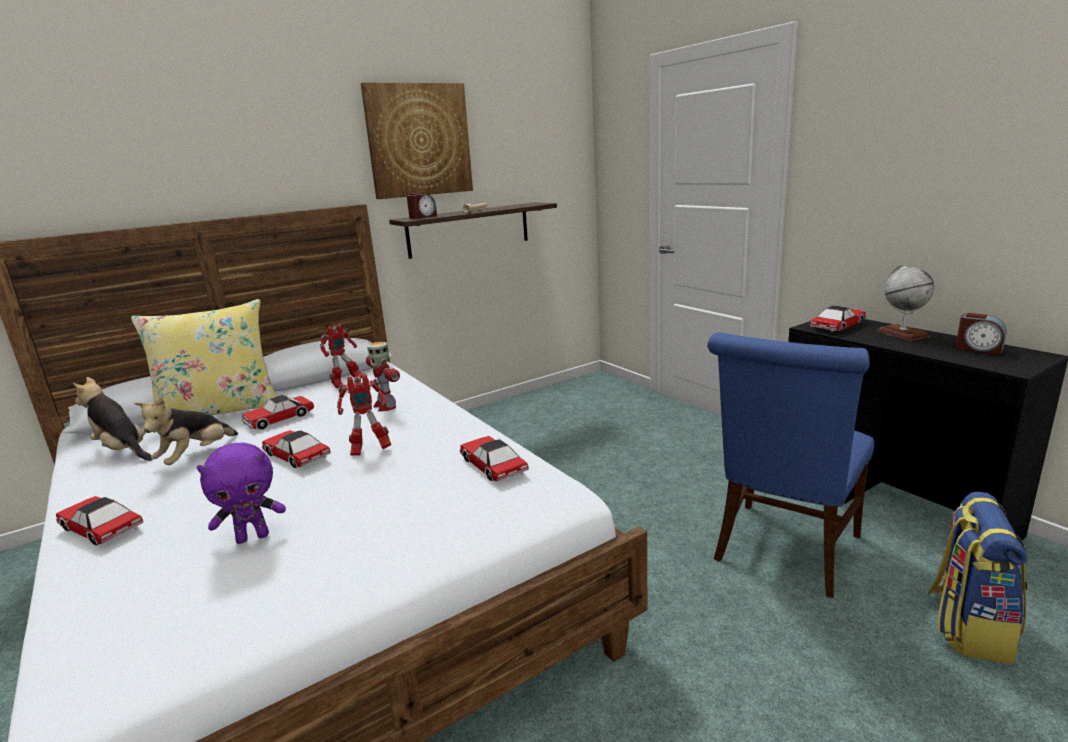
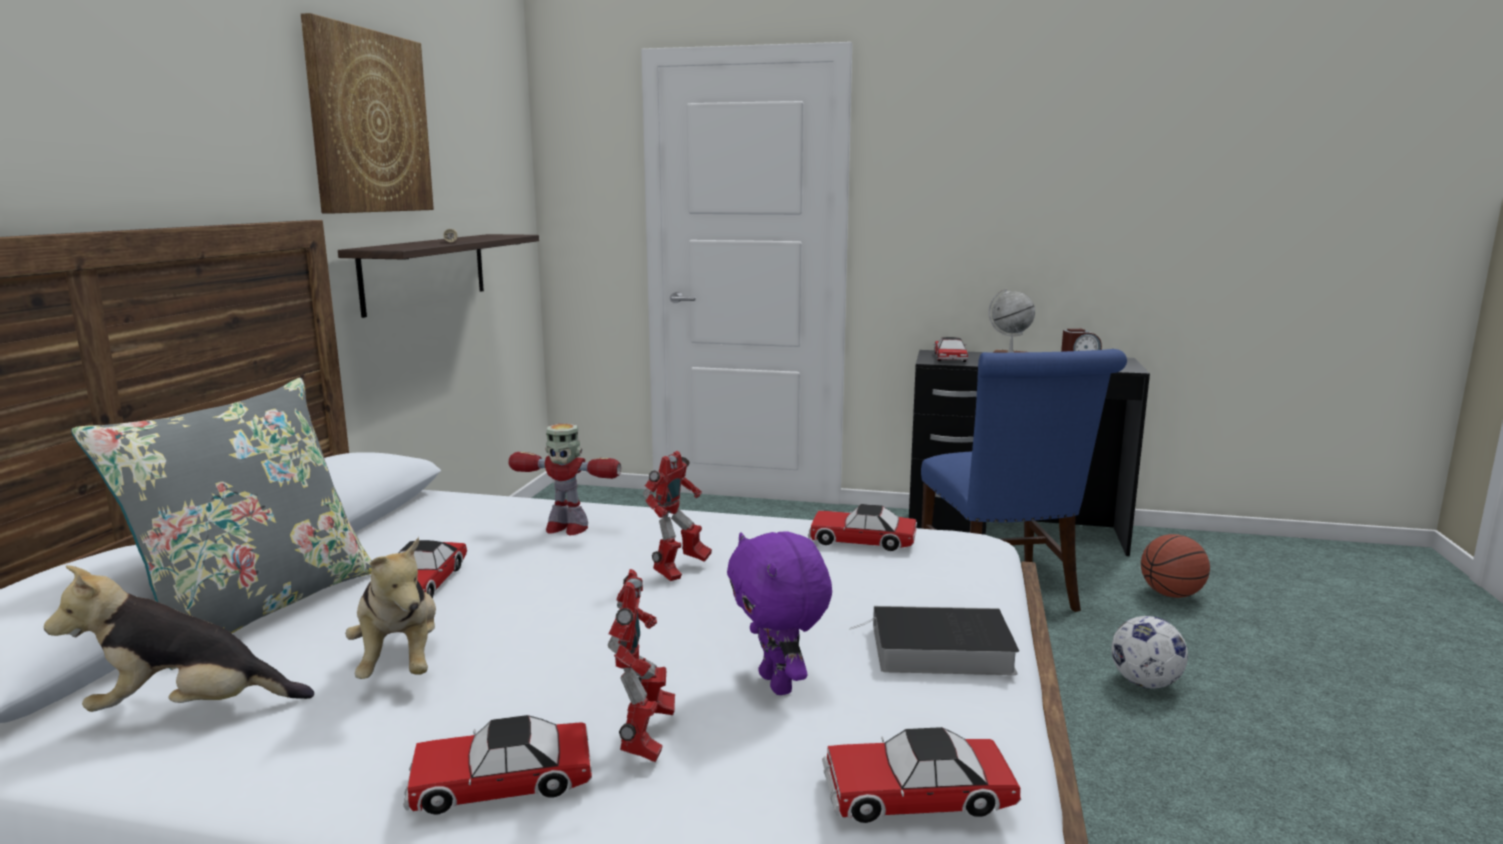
camera: 45 degrees left, 5 degrees down
(220, 411) = (257, 608): yellow pillow -> grey pillow
(253, 537) = (779, 684): purple plush toy -> purple plush toy turned 135 degrees clockwise
(296, 455) = (591, 605): toy car -> toy car (916, 794)
(346, 384) = (420, 522): toy robot -> toy robot (645, 740)
(353, 558) = (937, 650): none -> book
(422, 217) = (396, 246): alarm clock -> none
(783, 687) = (1145, 683): none -> football
(968, 626) = (1171, 594): backpack -> basketball

